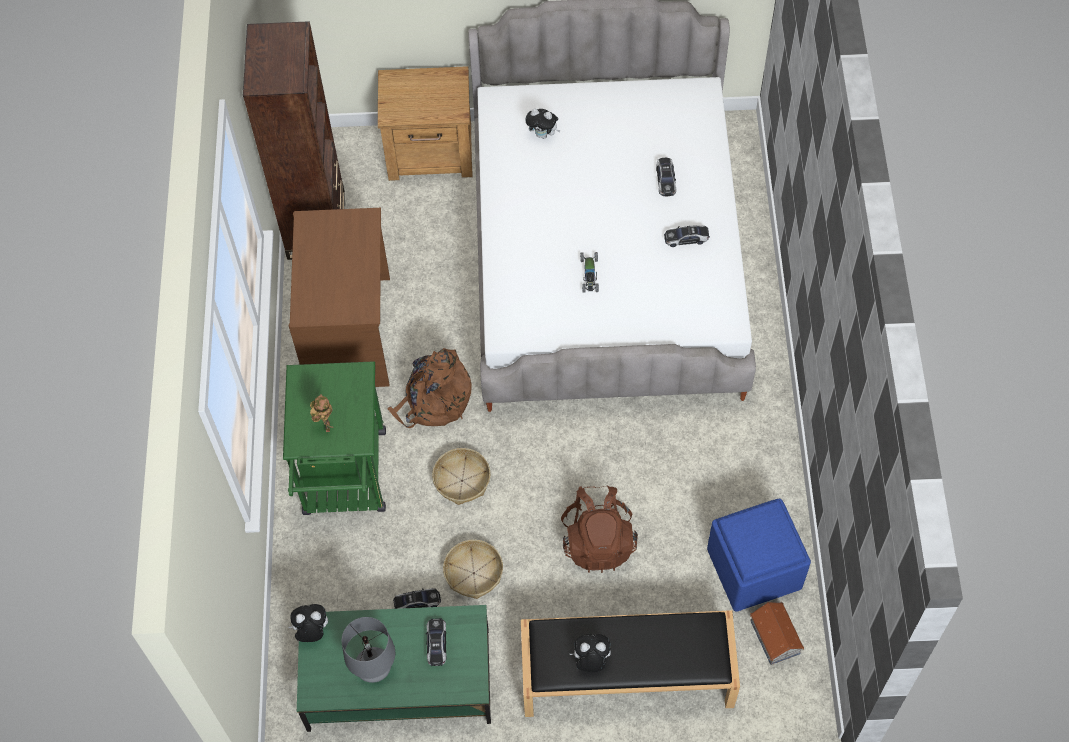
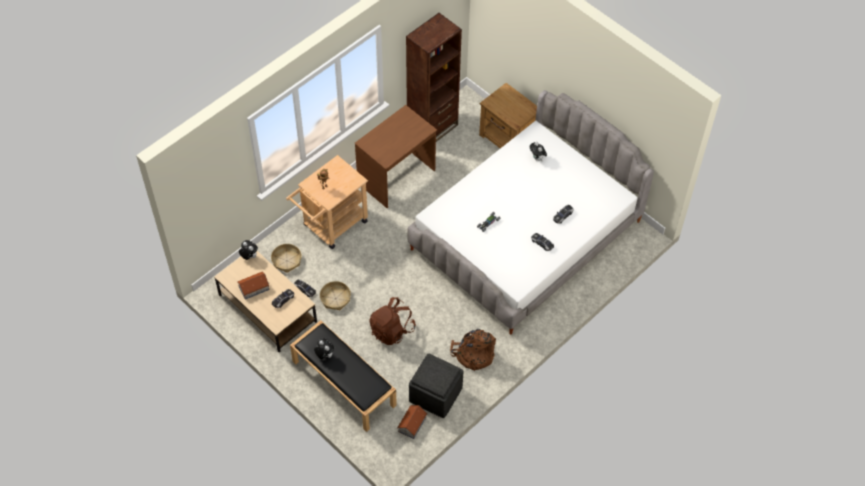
camera: 45 degrees right, 5 degrees down
(345, 481) = (331, 226): green cart -> beige cart
(374, 669) = (253, 288): grey table lamp -> toy house
(397, 680) = (267, 308): green coffee table -> beige coffee table
(434, 400) = (396, 228): brown backpack -> brown backpack (473, 354)
(462, 480) = (371, 264): basket -> basket (287, 260)
(753, 569) = (435, 394): blue ottoman -> grey ottoman

